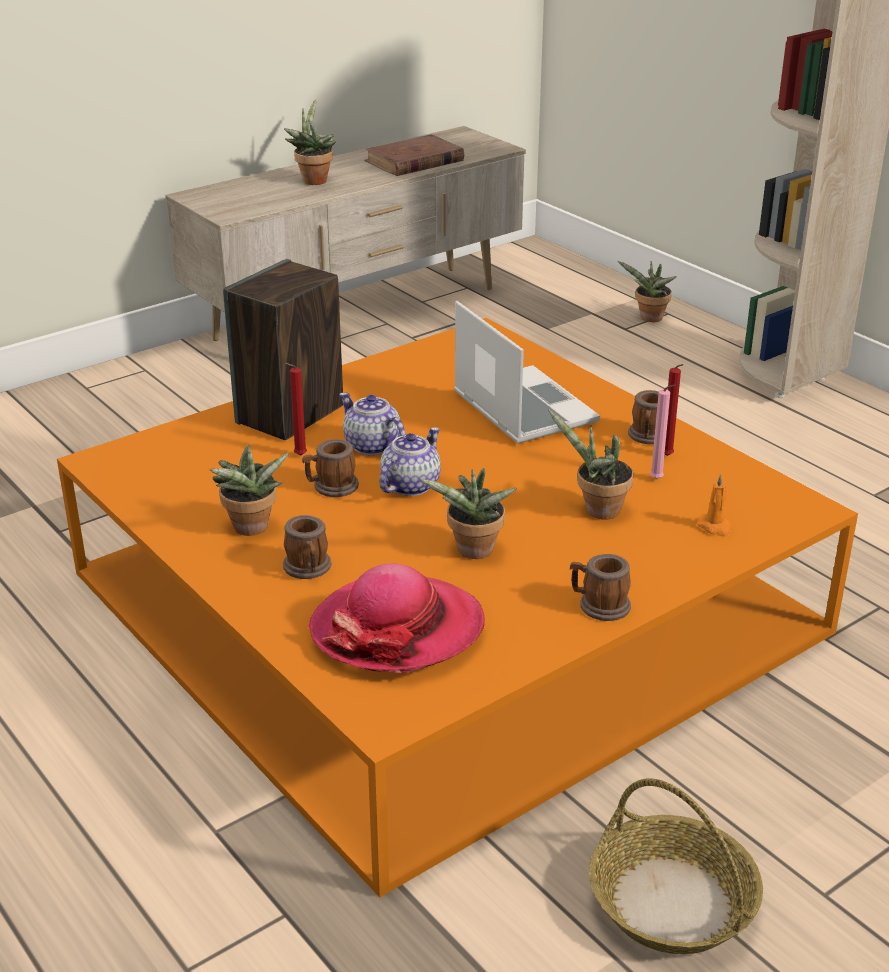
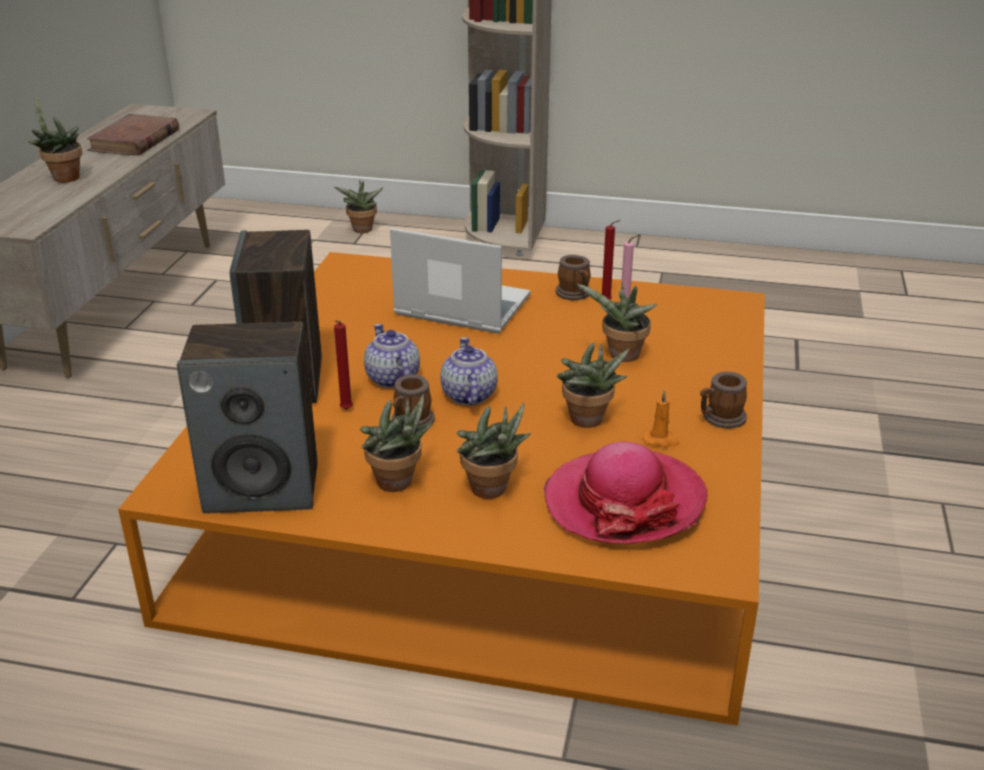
camera: 40 degrees left, 0 degrees up
(160, 487) = (263, 487): none -> speaker
(308, 569) = (492, 491): mug -> potted plant
(371, 445) = (391, 378): teapot -> teapot turned 60 degrees clockwise
(673, 902) = (894, 609): basket -> none
(715, 527) = (705, 336): orange candle -> orange candle (661, 440)

